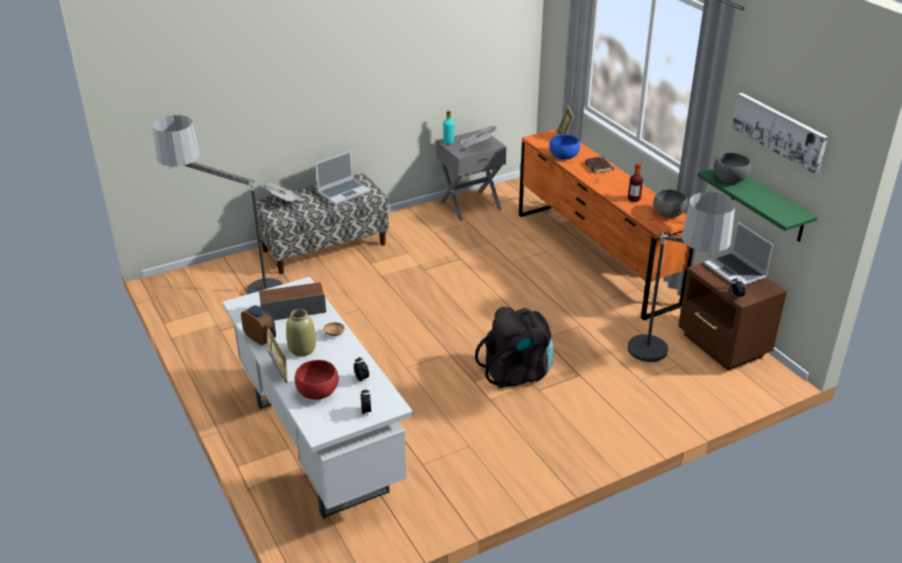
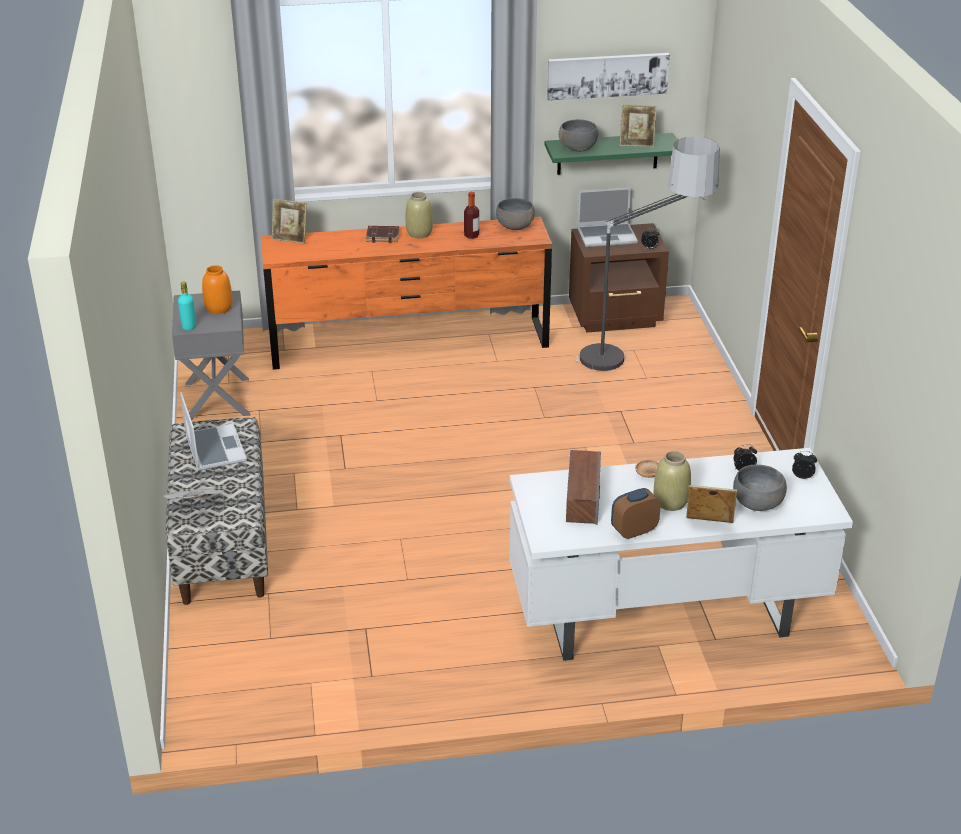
camera: 70 degrees left, 0 degrees up
(235, 297) = (293, 649): floor lamp -> none
(317, 392) = (758, 503): red bowl -> grey bowl
(477, 145) = (218, 309): newspaper -> orange vase
(517, 372) = (596, 449): black backpack -> none
(564, 156) = (338, 250): blue bowl -> none
(616, 179) = (419, 234): none -> beige vase
(770, 203) = (636, 144): none -> picture frame

